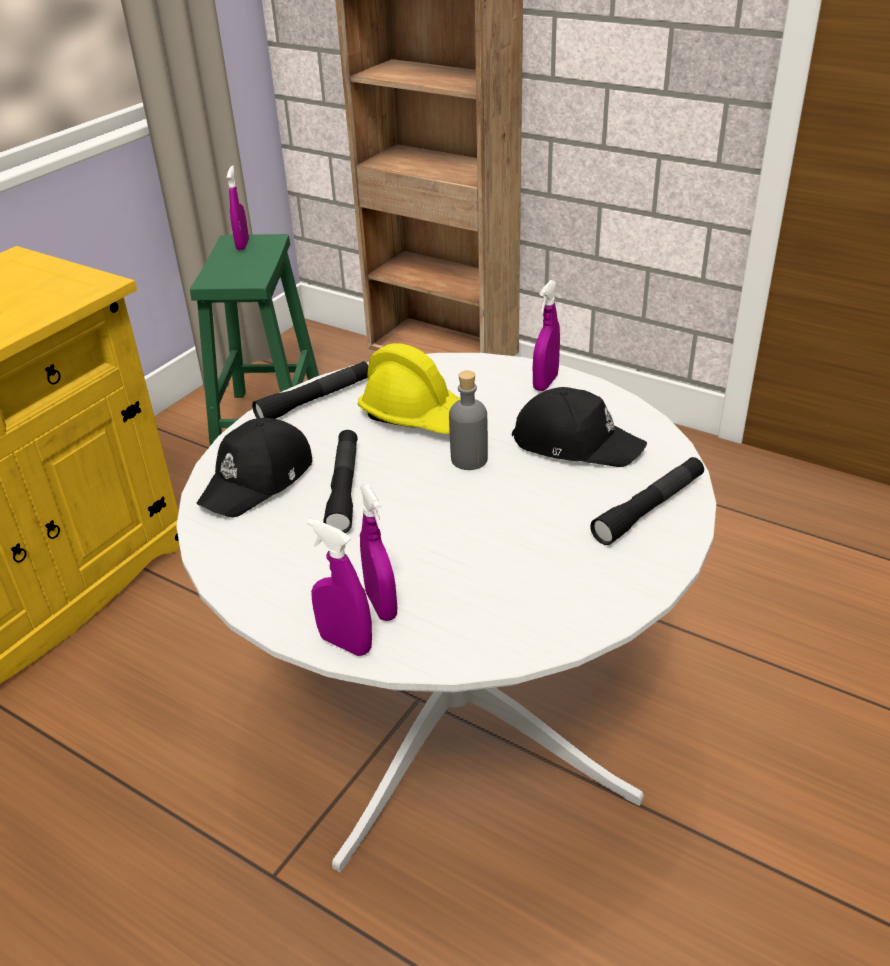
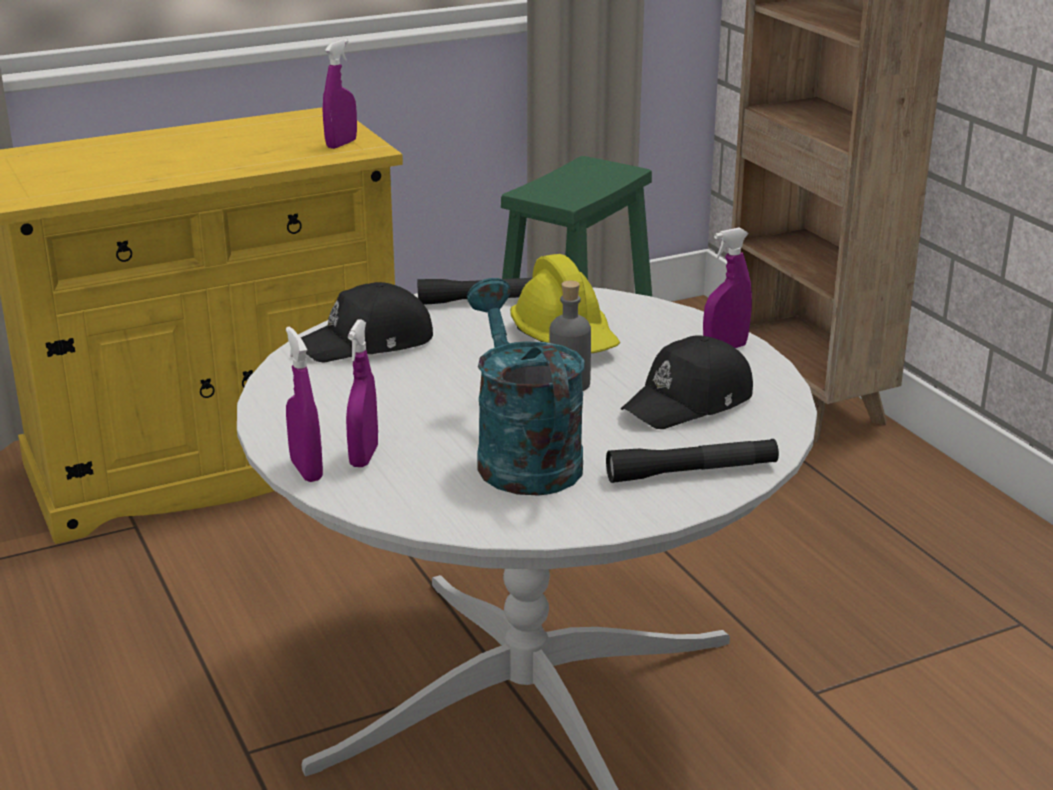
camera: 30 degrees right, 10 degrees down
(242, 245) = (593, 169): purple spray bottle -> purple spray bottle (341, 144)
(344, 488) = (432, 371): black flashlight -> none
(509, 547) = (522, 456): none -> turquoise watering can
(575, 443) = (689, 403): black cap -> black cap turned 90 degrees clockwise

